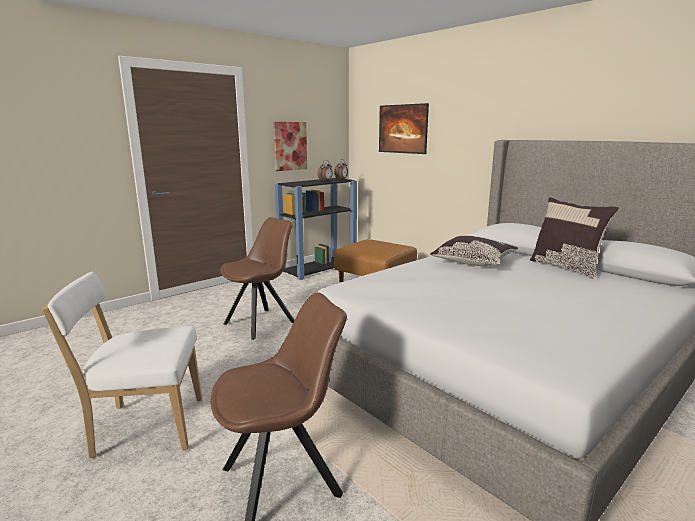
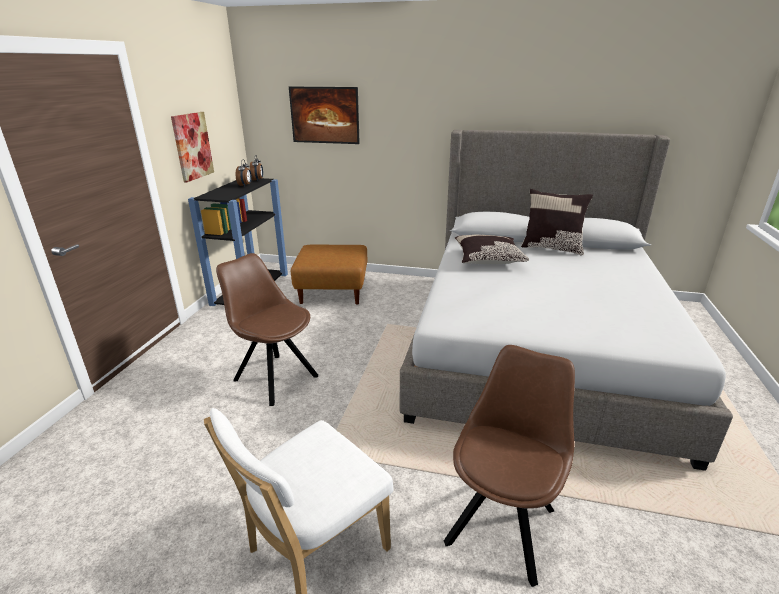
camera: 35 degrees left, 10 degrees up
(260, 323) = (275, 378): brown chair -> brown chair turned 60 degrees counterclockwise

